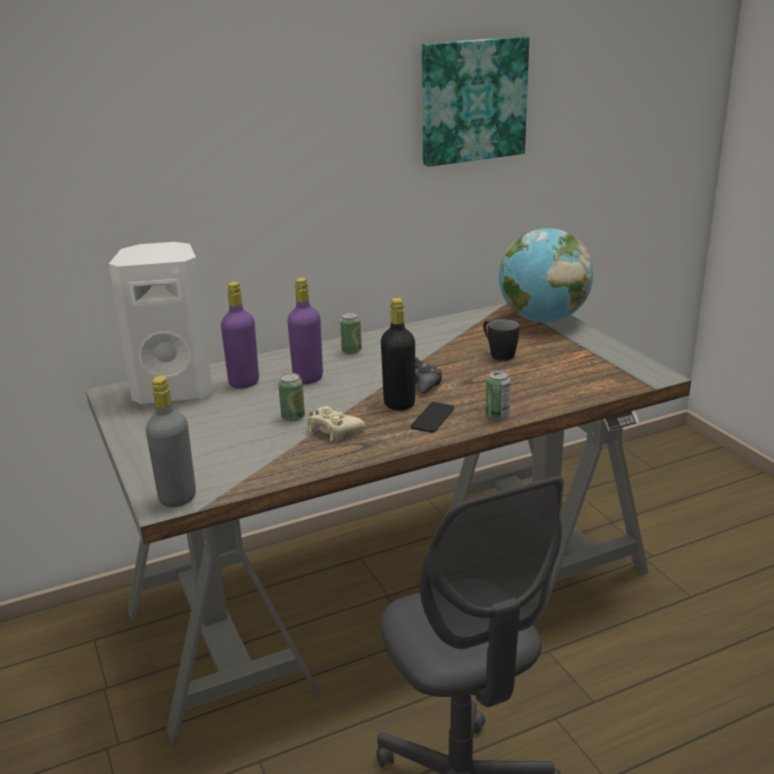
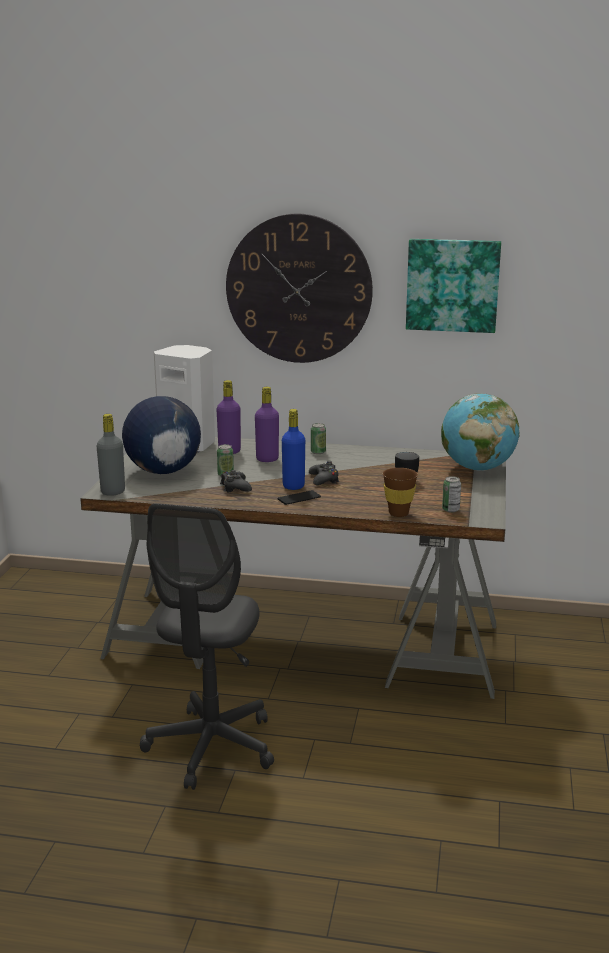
camera: 35 degrees right, 5 degrees down
(200, 440) = (163, 471): none -> globe
(284, 134) = (299, 289): none -> wall clock
(333, 430) = (235, 487): beige game controller -> black game controller
(399, 404) = (293, 486): black bottle -> blue bottle
(497, 415) = (338, 508): can -> can (450, 510)
(568, 399) = (398, 513): none -> brown cup

